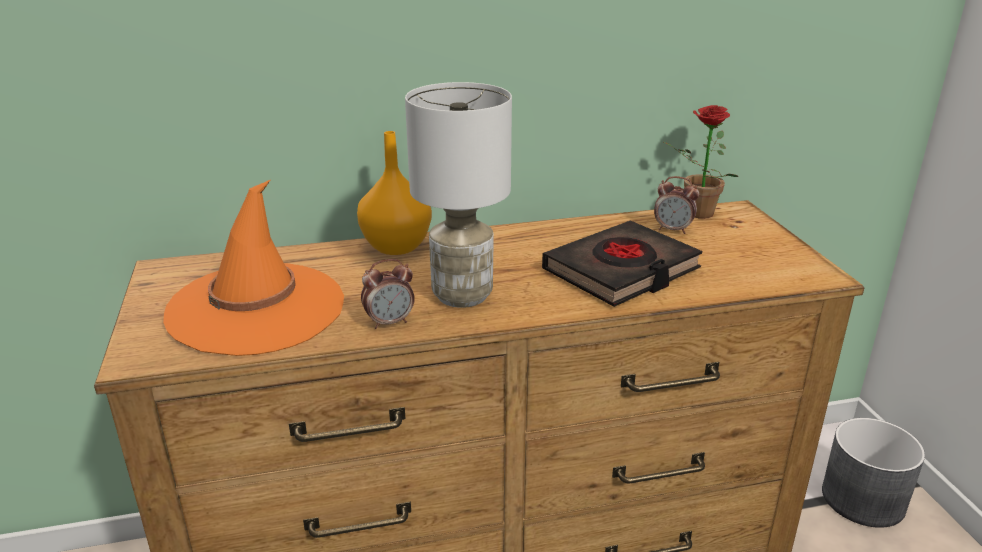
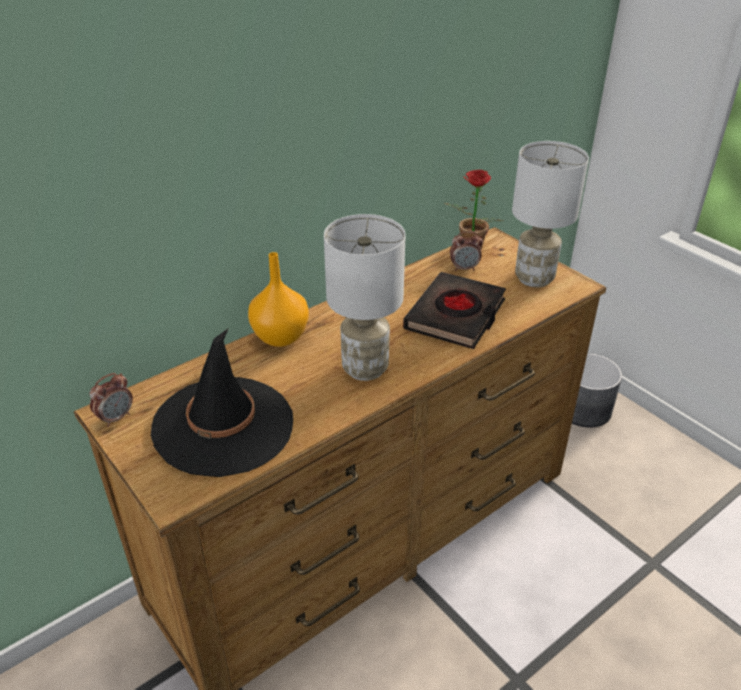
camera: 25 degrees left, 10 degrees up
(256, 308) = (223, 426): orange hat -> black hat
(390, 322) = (333, 407): alarm clock -> alarm clock (116, 418)
(761, 257) = (534, 279): none -> white table lamp

